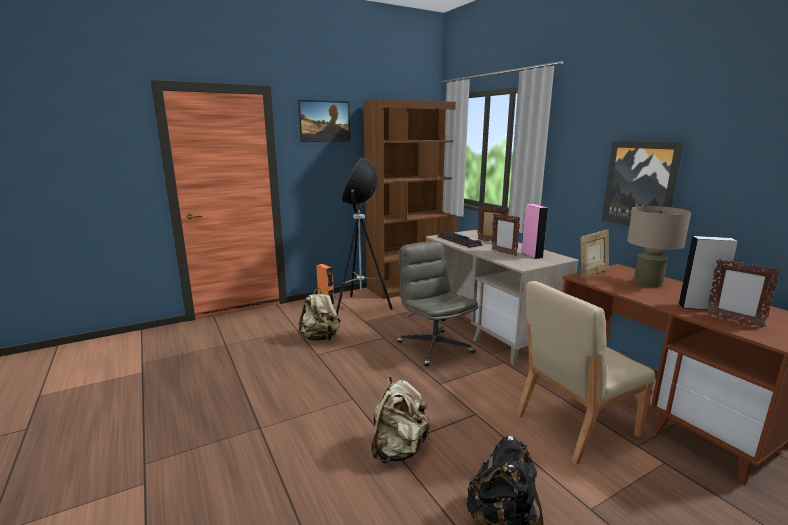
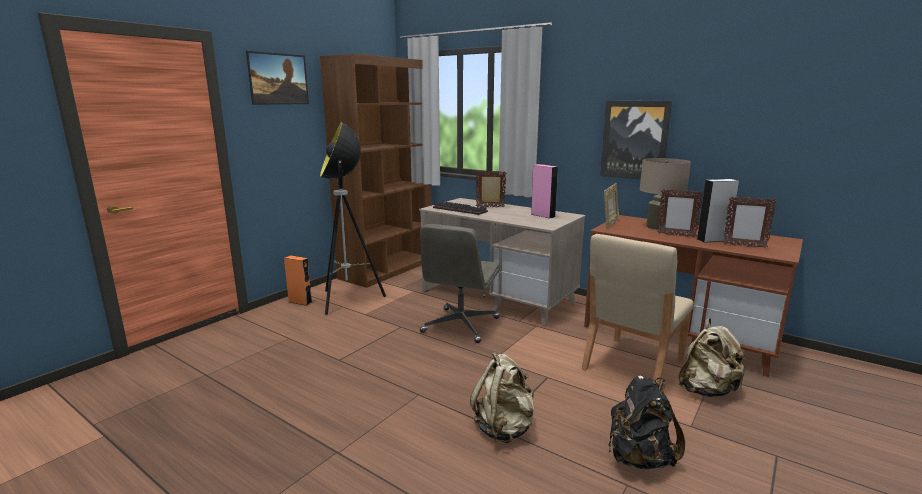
camera: 25 degrees left, 0 degrees up
(320, 338) = (327, 341): beige backpack -> beige backpack (707, 390)
(434, 347) = (460, 325): grey office chair -> grey office chair turned 105 degrees counterclockwise
(503, 253) = (516, 216): picture frame -> picture frame (676, 235)

